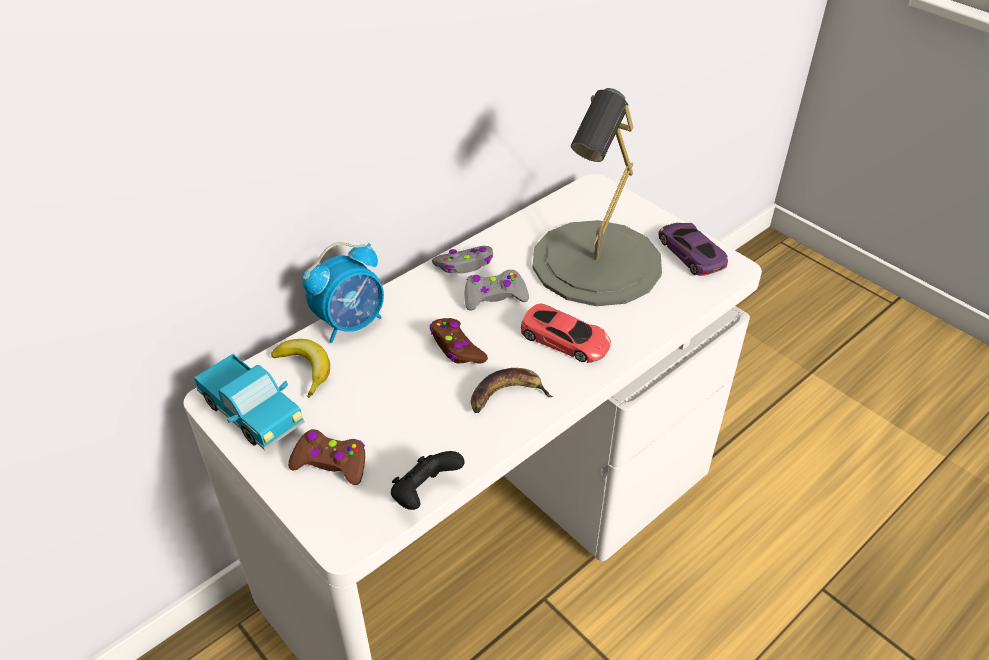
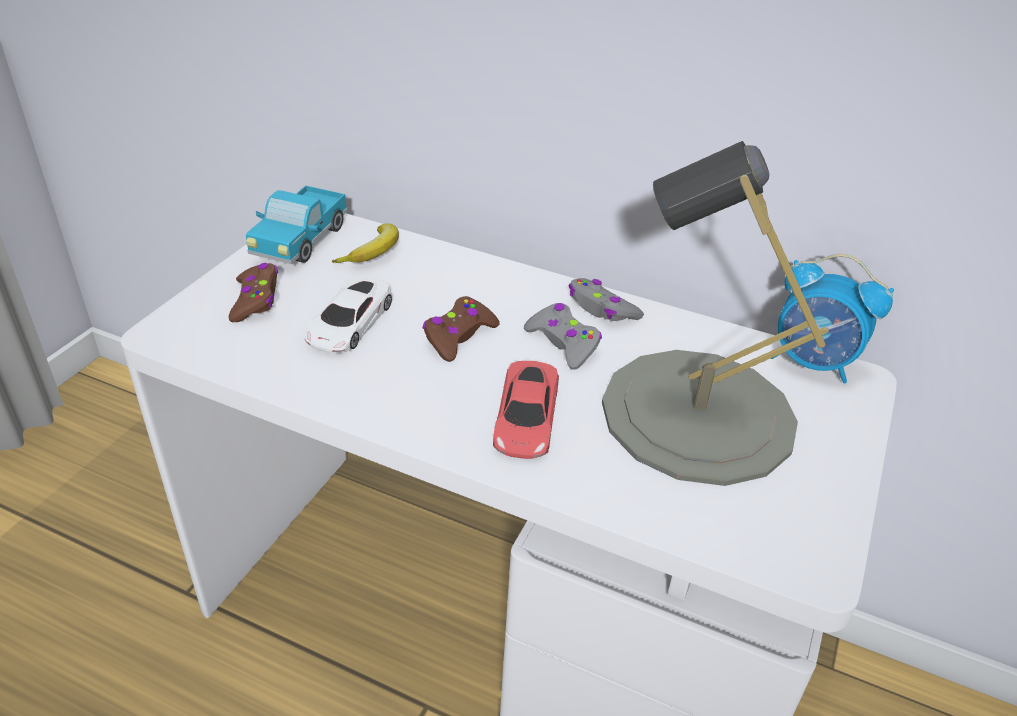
camera: 65 degrees right, 5 degrees down
(351, 323) = (453, 260): alarm clock -> alarm clock (812, 363)
(403, 407) = (349, 323): none -> white toy car
(424, 494) = (232, 368): black game controller -> none
(506, 395) = (402, 391): banana -> none
(690, 252) = (807, 510): purple toy car -> none

